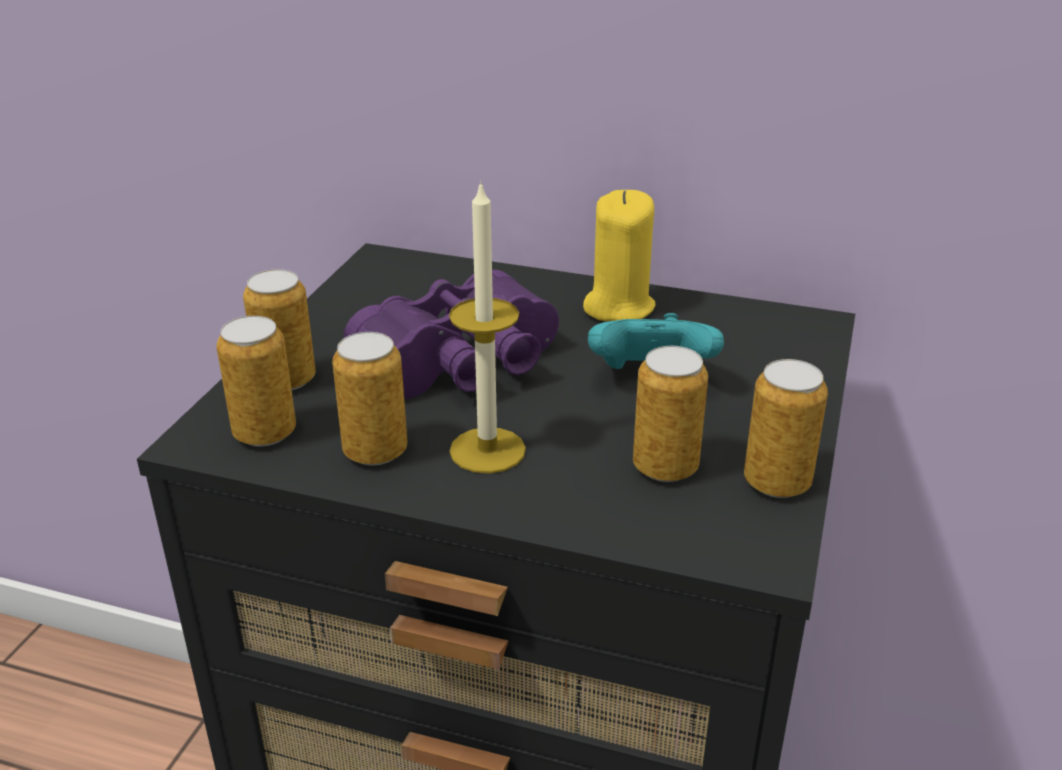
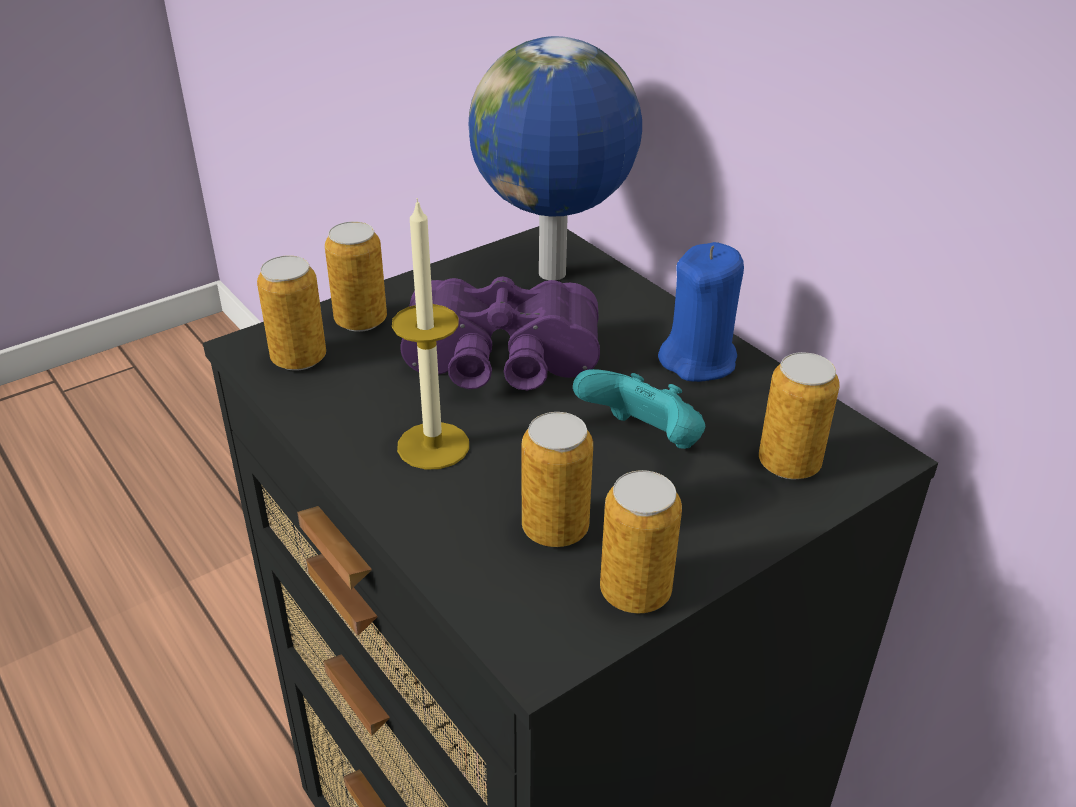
camera: 35 degrees right, 5 degrees up
(375, 451) = (354, 408): can -> can (789, 464)
(421, 284) = (553, 275): none -> globe
(618, 307) = (698, 361): yellow candle -> blue candle

